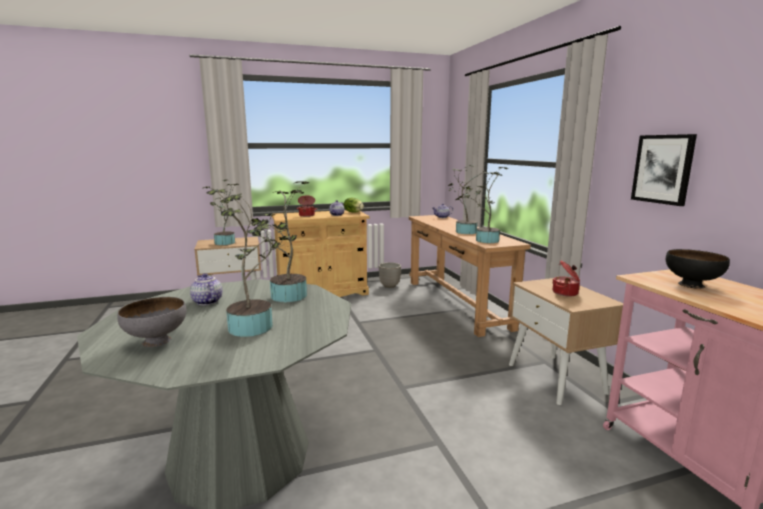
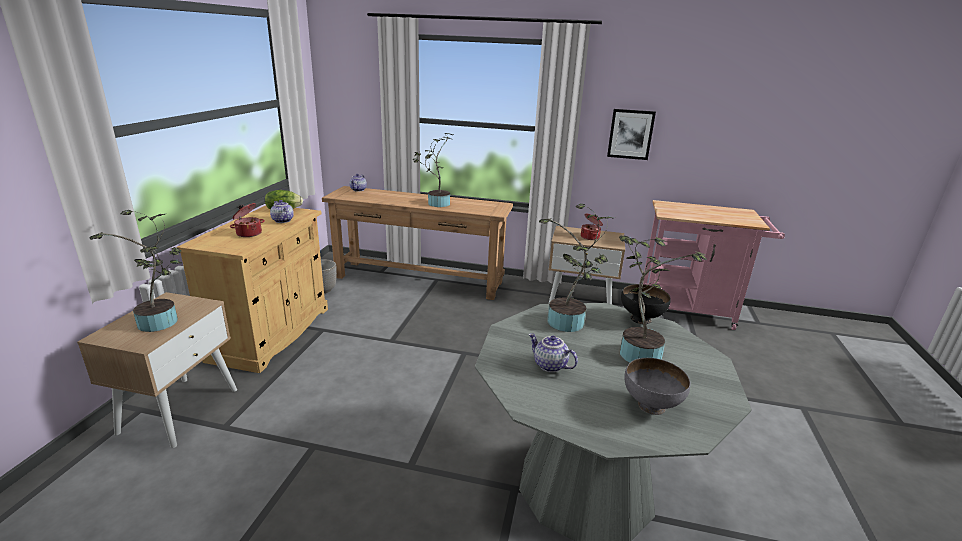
camera: 60 degrees left, 10 degrees up
(206, 302) = (549, 366): teapot -> teapot turned 45 degrees clockwise
(484, 240) = (480, 209): potted plant -> none
(691, 285) = (687, 212): black bowl -> black bowl (641, 319)

